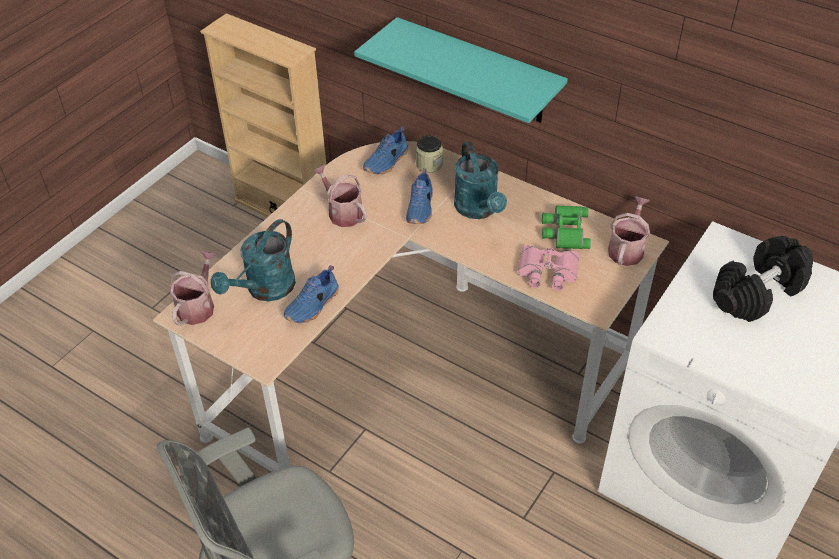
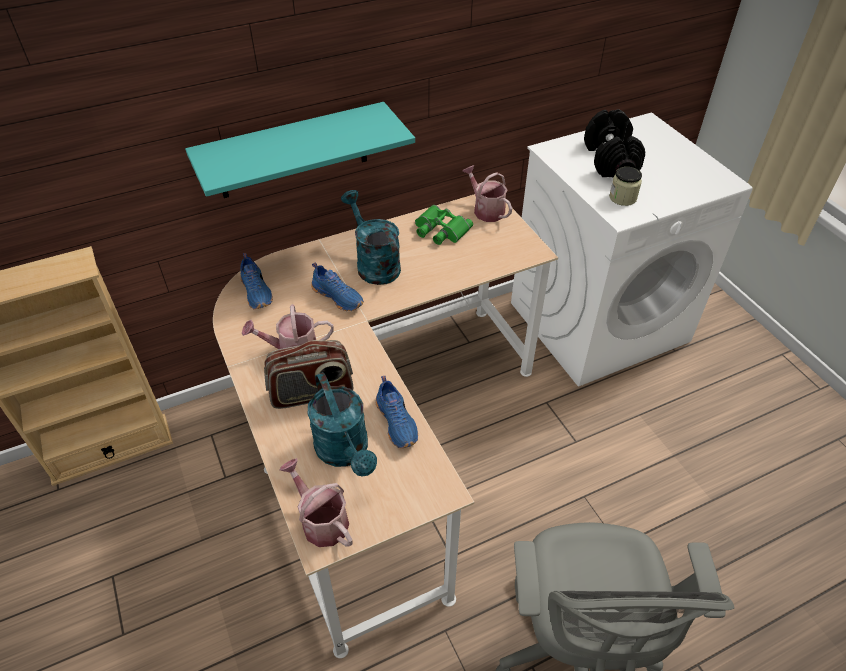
camera: 60 degrees left, 0 degrees up
(307, 244) = (312, 393): none -> radio
(429, 164) = (289, 268): jar -> jar (622, 198)
(479, 210) = (374, 264): turquoise watering can -> turquoise watering can turned 135 degrees counterclockwise
(547, 272) = (477, 259): pink binoculars -> none

